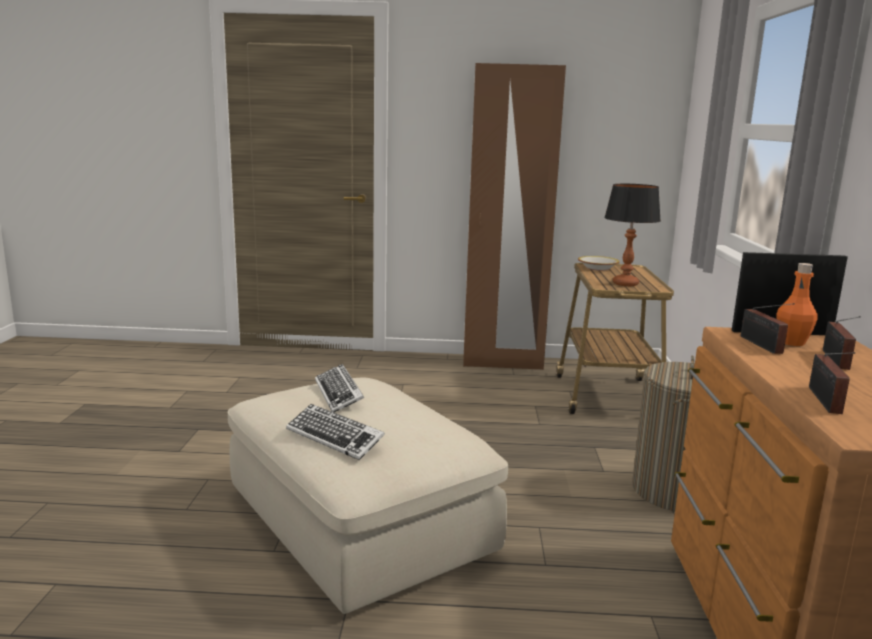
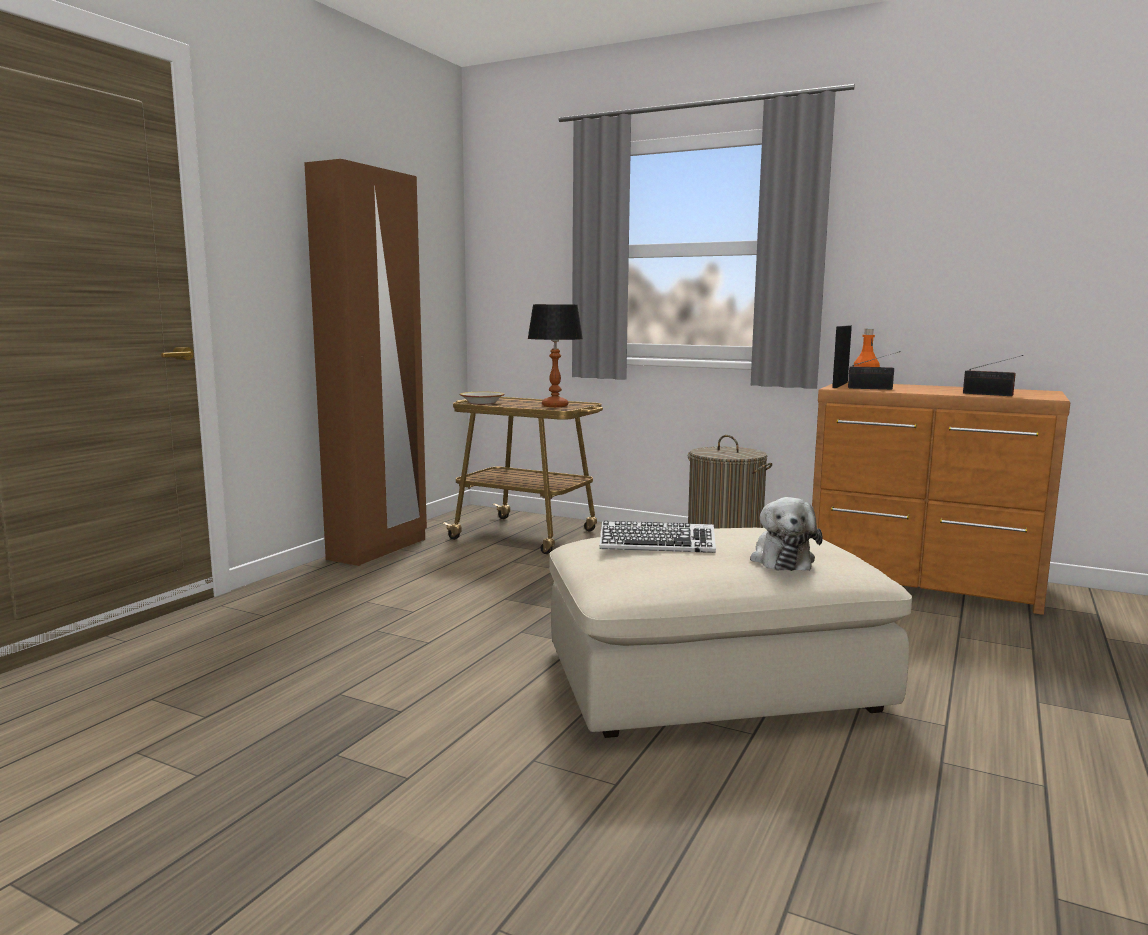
camera: 65 degrees left, 5 degrees down
(334, 437) = (781, 559): keyboard -> plush toy
(835, 361) = (906, 387): radio -> none

